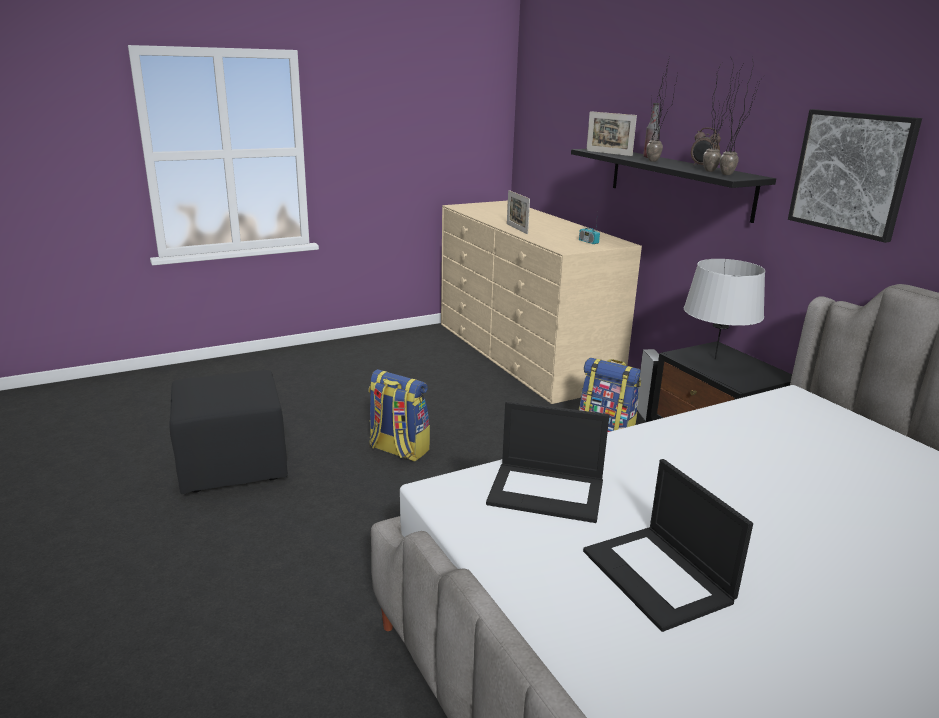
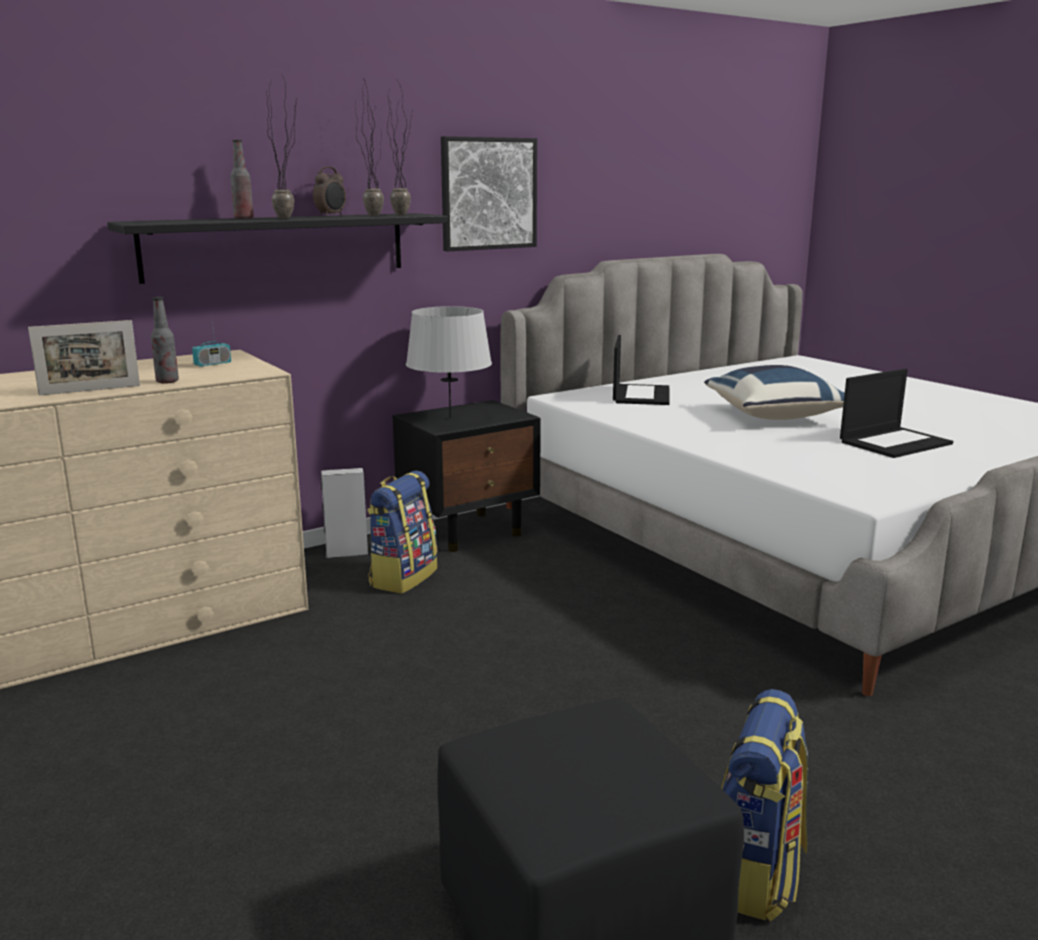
camera: 95 degrees left, 5 degrees down
(398, 450) = (472, 729): backpack -> backpack (754, 875)
(537, 237) = (167, 381): none -> bottle
(547, 492) = (820, 466): laptop -> laptop (640, 395)
(608, 153) = (193, 221): picture frame -> none
(776, 514) = (775, 415): none -> blue pillow

